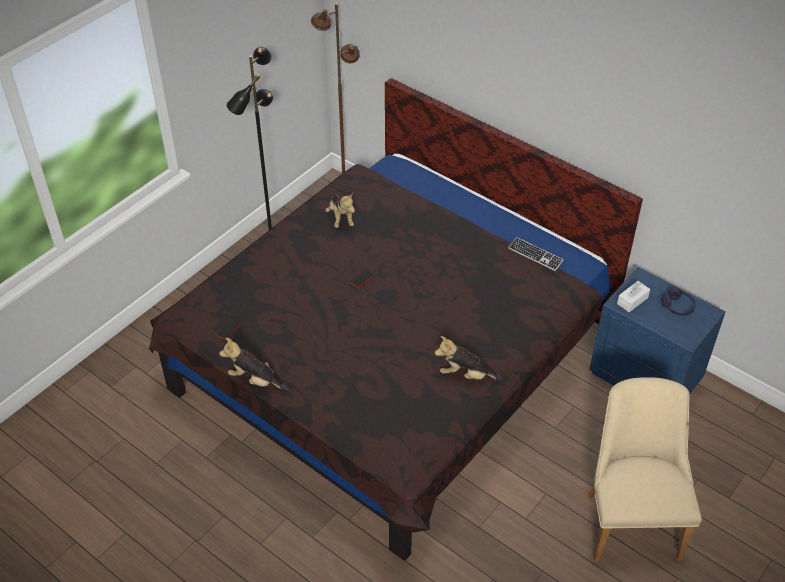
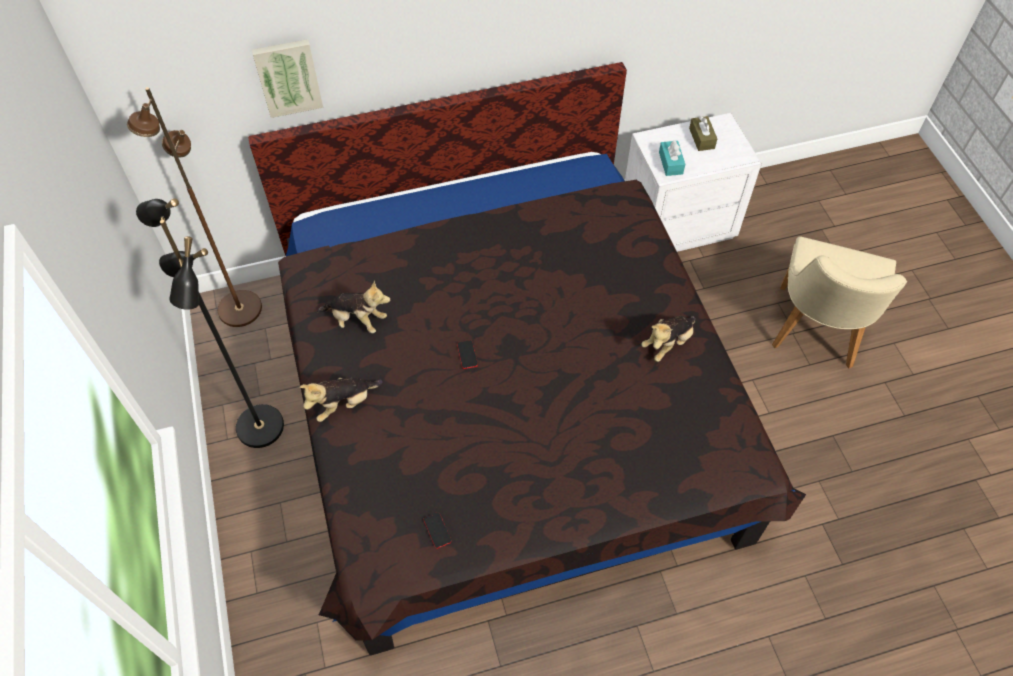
camera: 55 degrees left, 10 degrees up
(255, 380) = (535, 544): plush toy -> plush toy (343, 404)
(424, 54) = (288, 77): none -> picture
(535, 255) = (556, 194): keyboard -> none
(630, 517) = (815, 334): beige chair -> beige chair turned 105 degrees counterclockwise
(632, 300) = (670, 163): white tissue box -> turquoise tissue box
(646, 376) = (677, 224): blue nightstand -> white nightstand
(677, 307) = (701, 138): purple headphones -> brown tissue box

